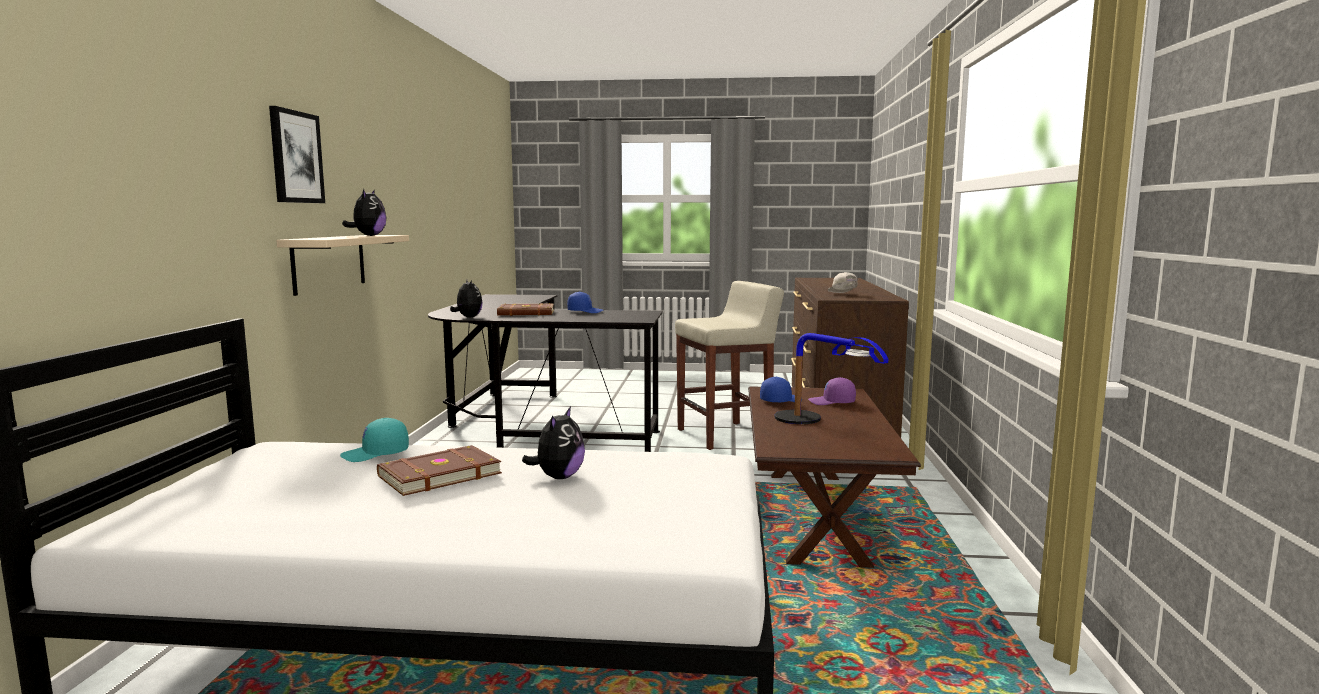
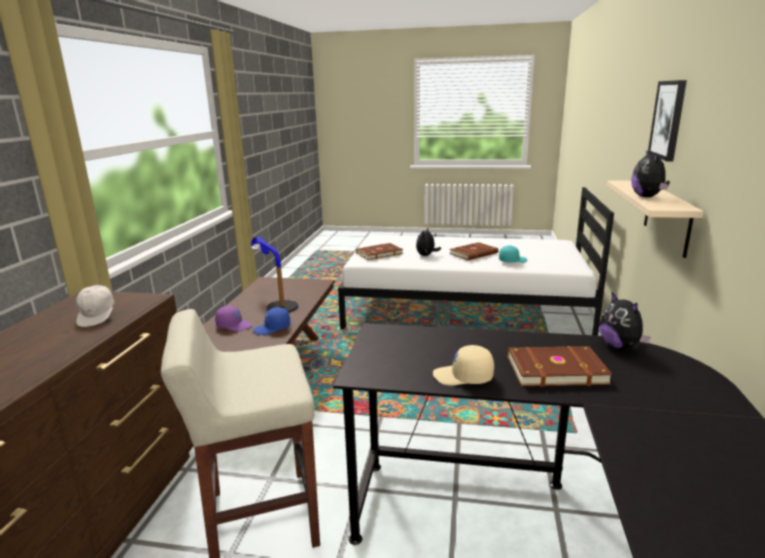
camera: 175 degrees left, 10 degrees up
(585, 311) = (463, 377): blue cap -> beige cap
(680, 478) = (378, 253): none -> brown book

